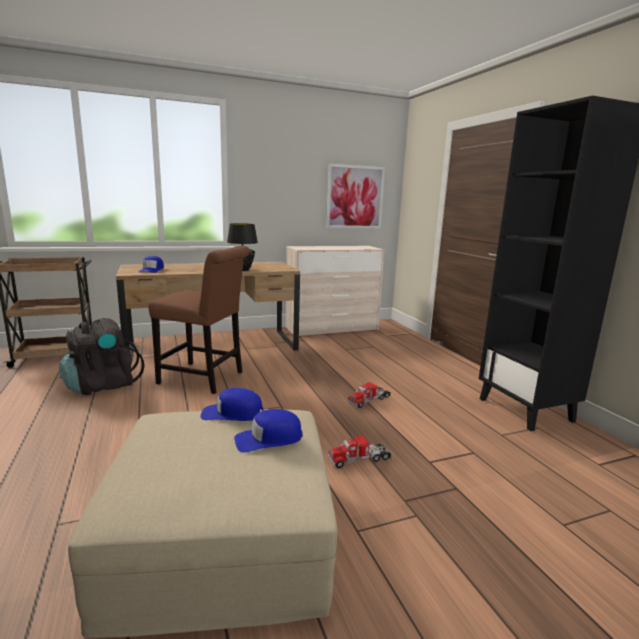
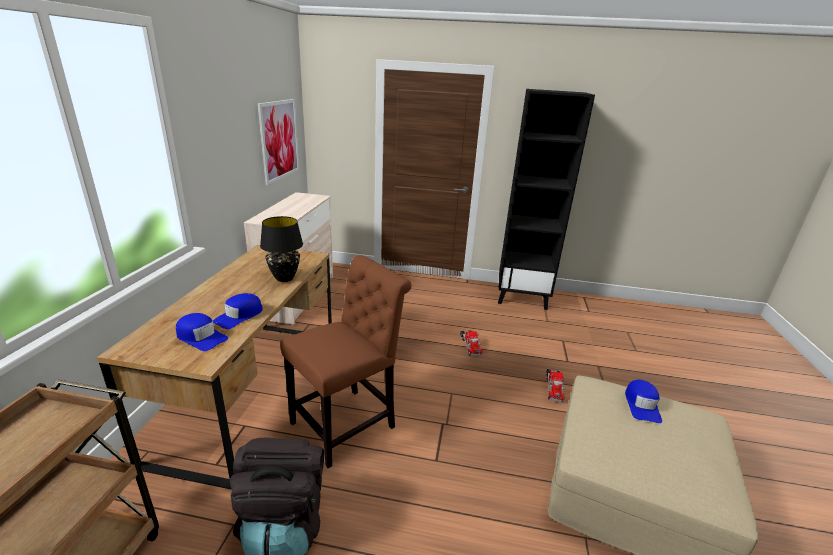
camera: 60 degrees left, 10 degrees up
(232, 413) = (595, 410): blue cap -> blue cap (239, 316)

